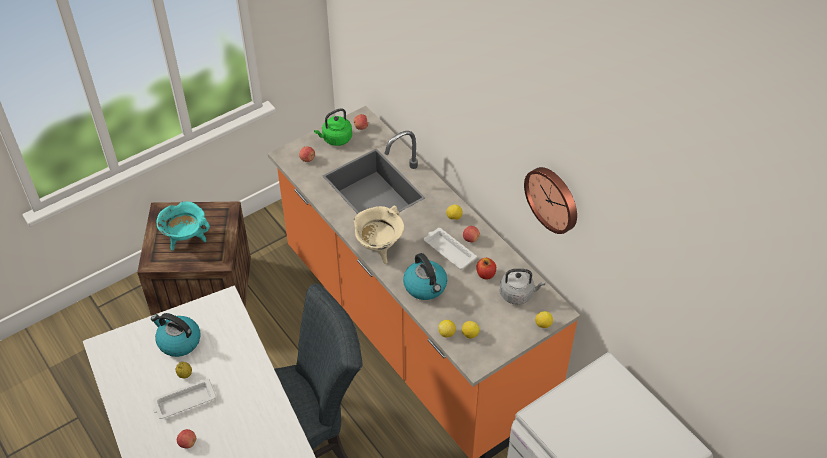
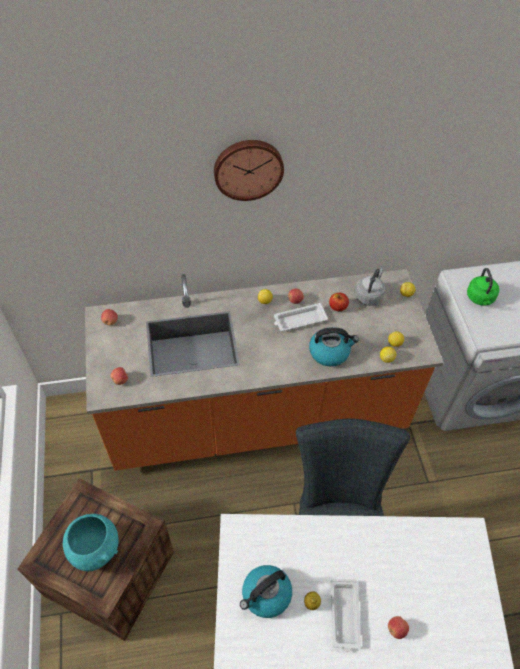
camera: 65 degrees left, 5 degrees up
(186, 239) = (95, 549): turquoise cooking pot -> turquoise bowl
(335, 139) = (111, 347): green kettle -> green kettle (480, 298)
(379, 248) = (268, 368): beige cooking pot -> none
(553, 198) = (366, 202): wall clock -> wall clock (248, 168)

